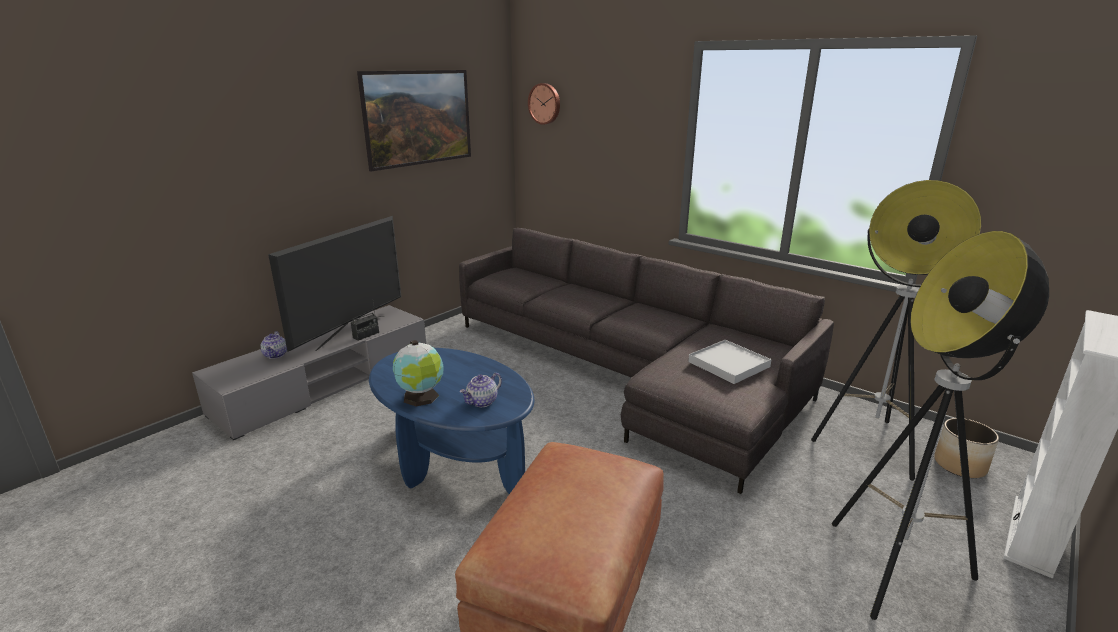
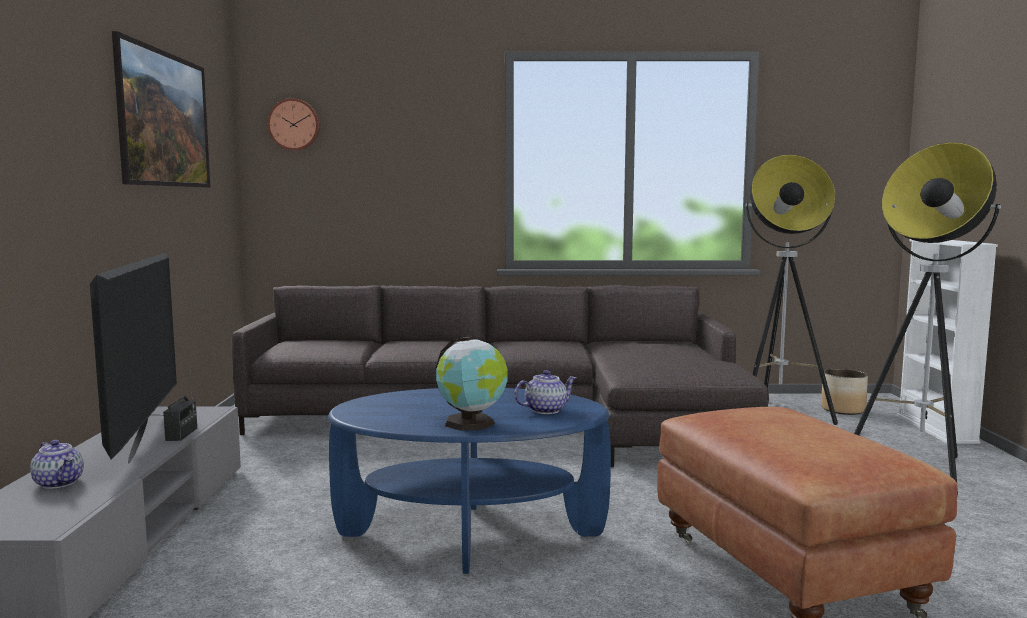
camera: 40 degrees left, 15 degrees down
(482, 402) = (545, 410): teapot -> teapot turned 120 degrees counterclockwise
(729, 364) = (674, 353): white tray -> none

